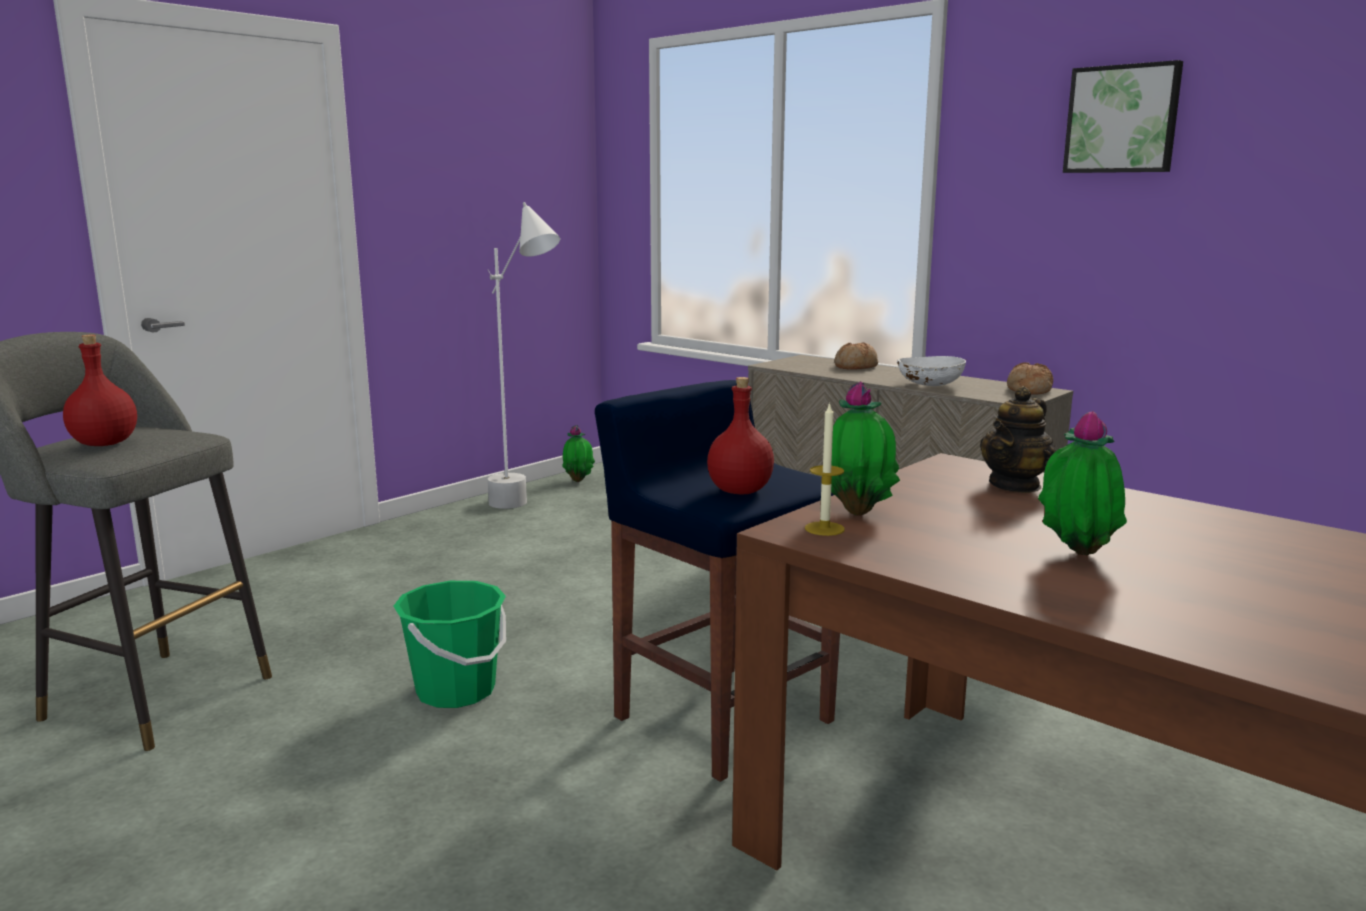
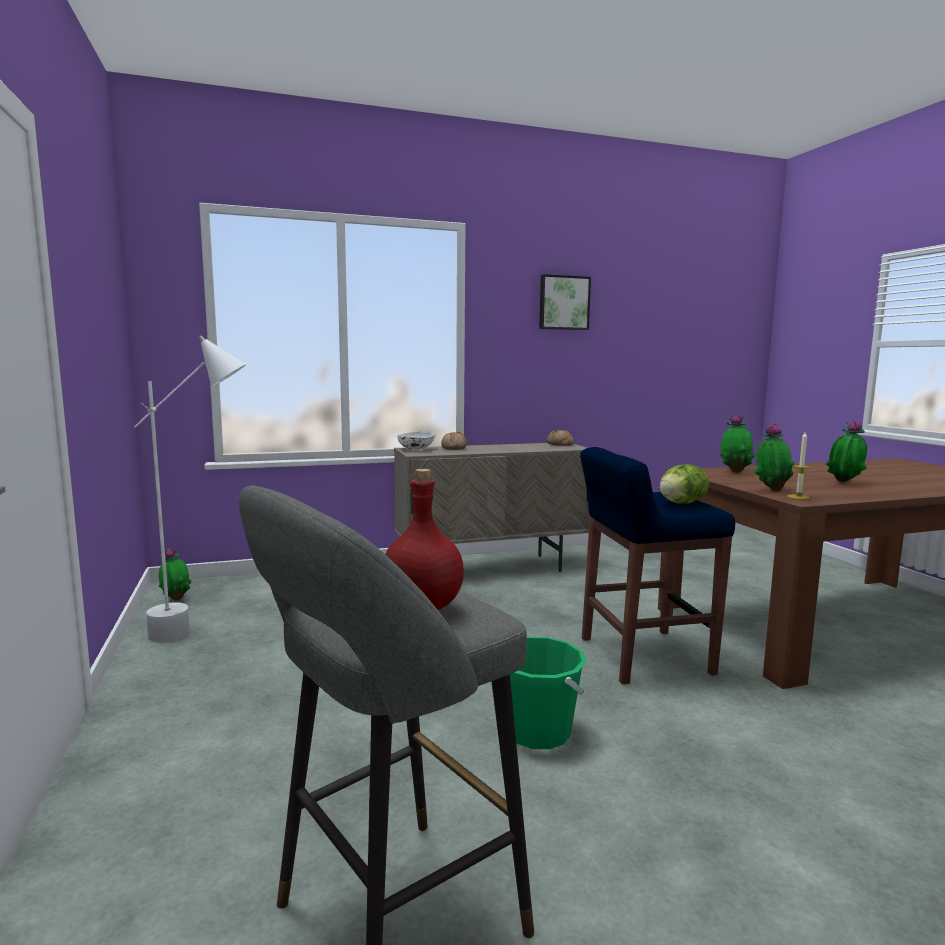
camera: 60 degrees left, 5 degrees down
(741, 491) = (681, 503): red bottle -> lettuce
(929, 385) = (525, 449): white bowl -> white bowl (416, 449)
(1015, 485) = (735, 472): teapot -> potted plant

